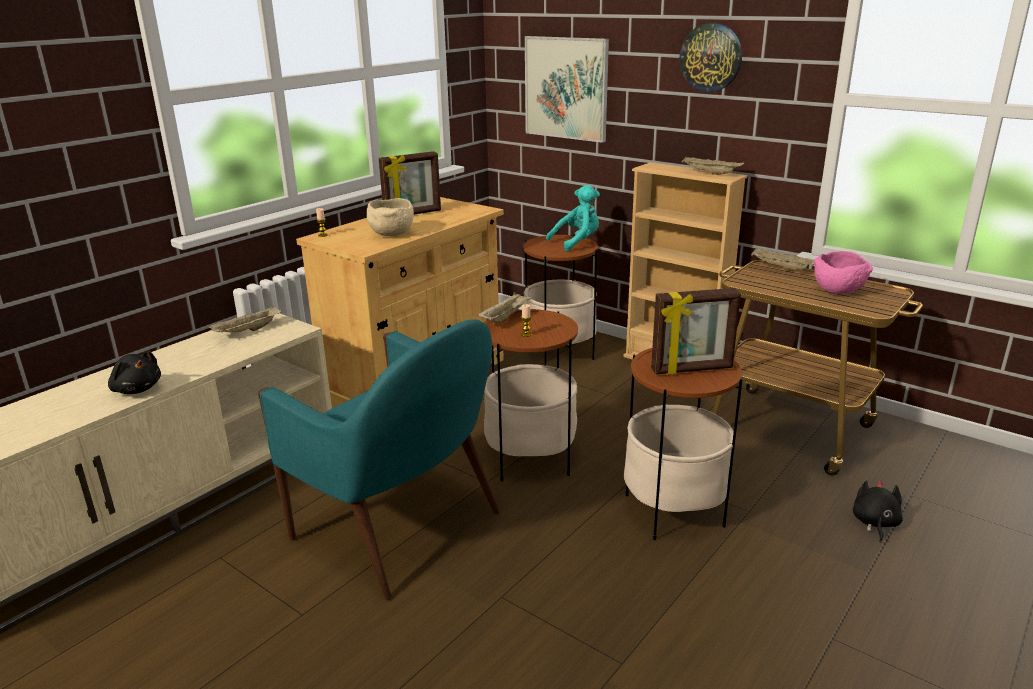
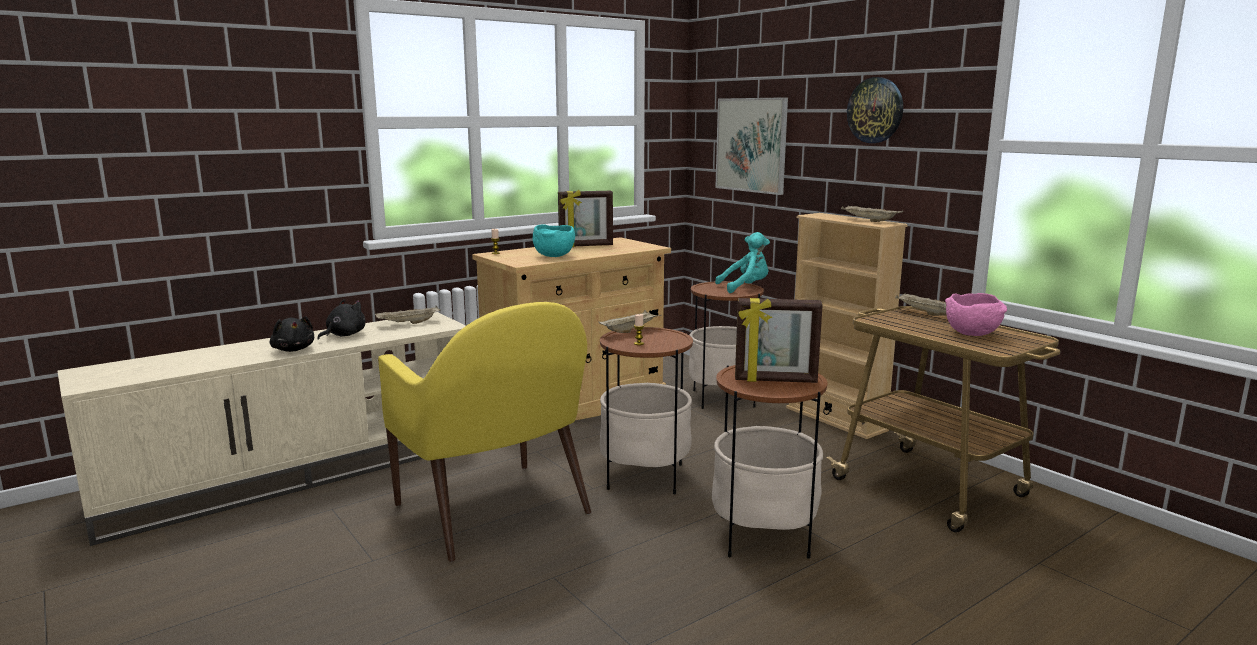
camera: 15 degrees right, 10 degrees down
(391, 234) = (554, 256): beige bowl -> turquoise bowl
(400, 528) = (494, 511): turquoise armchair -> yellow armchair
(874, 523) = (980, 580): black plush toy -> black plush toy (344, 335)

